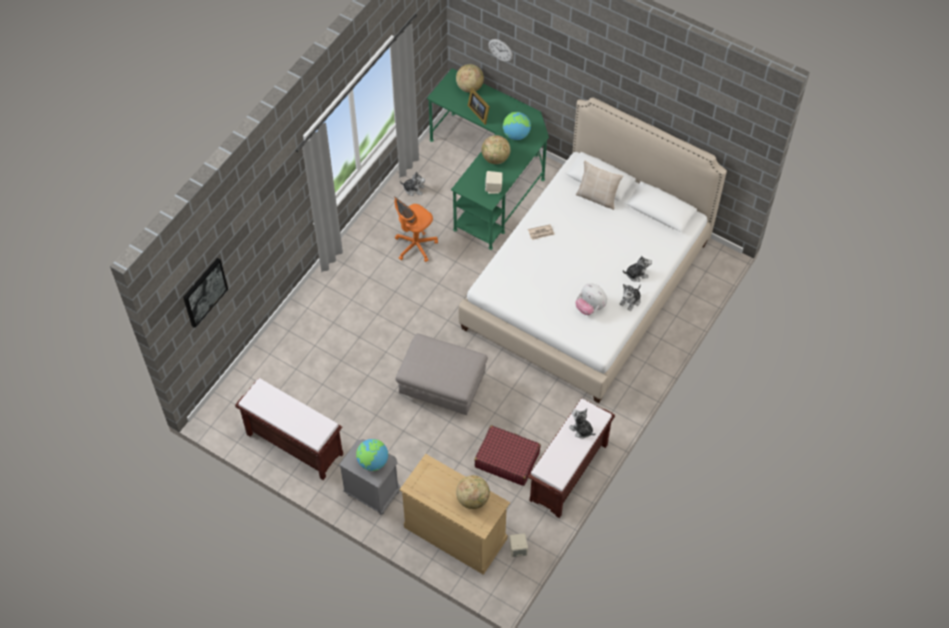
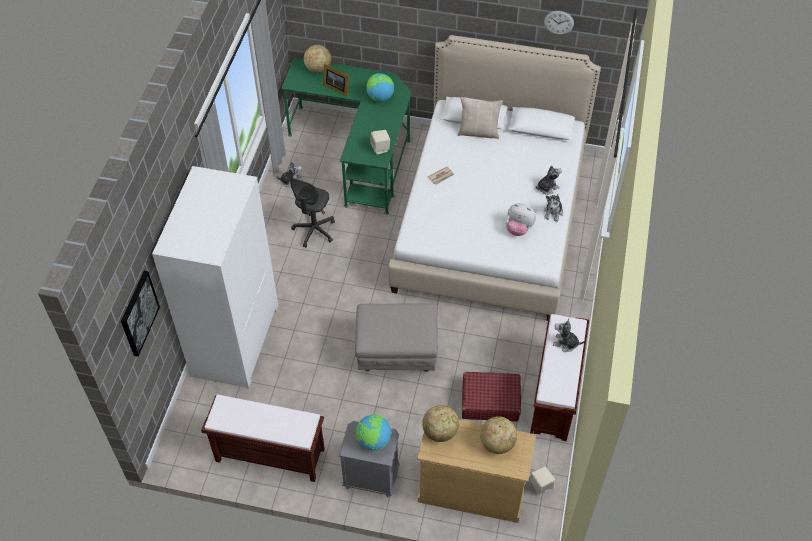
camera: 20 degrees left, 5 degrees down
(304, 329) = (235, 339): none -> white wardrobe
(415, 246) = (314, 231): orange office chair -> grey office chair
(495, 158) = (370, 122): globe -> globe (440, 432)
(500, 50) = (344, 18): wall clock -> wall clock (558, 22)

